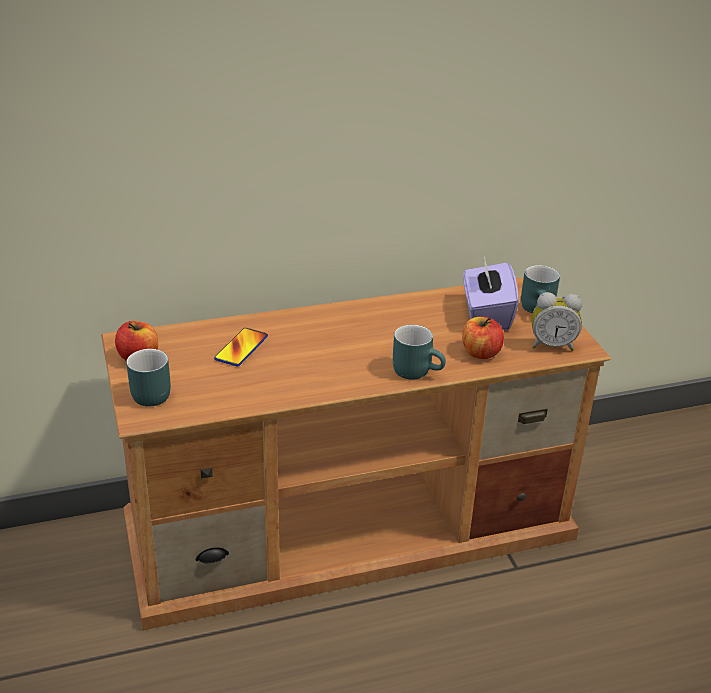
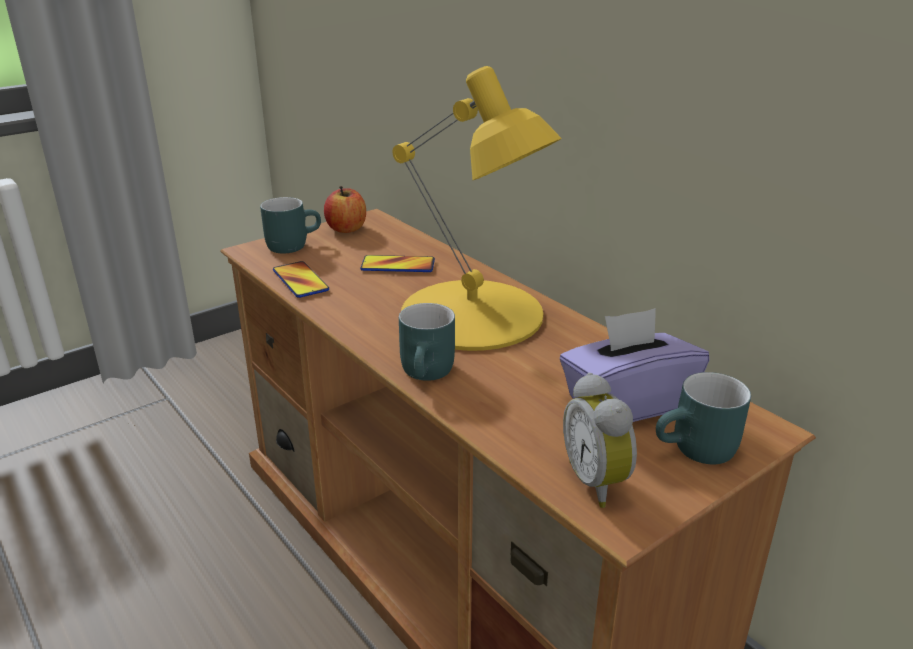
camera: 70 degrees right, 5 degrees down
(232, 399) = (300, 281): none -> phone
(349, 336) = (473, 315): none -> yellow table lamp
(480, 353) = (515, 415): apple -> none

